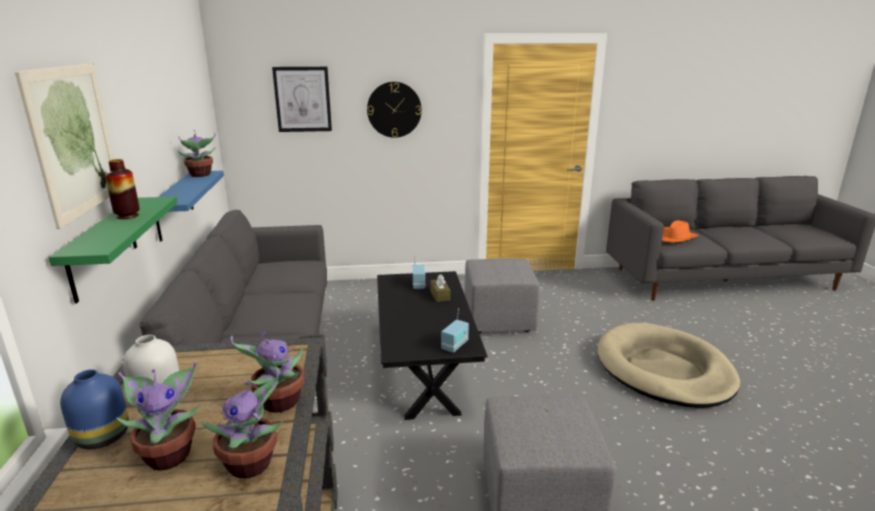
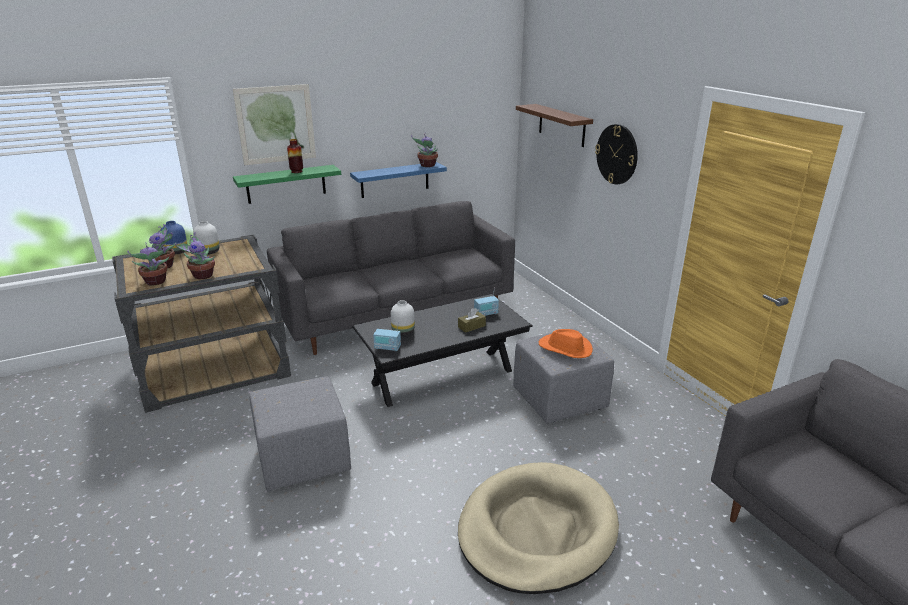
camera: 70 degrees right, 5 degrees up
(302, 99) = (561, 125): picture -> brown shelf
(423, 331) = (402, 331): none -> white vase
(676, 237) = (807, 466): orange hat -> orange hat (565, 348)

